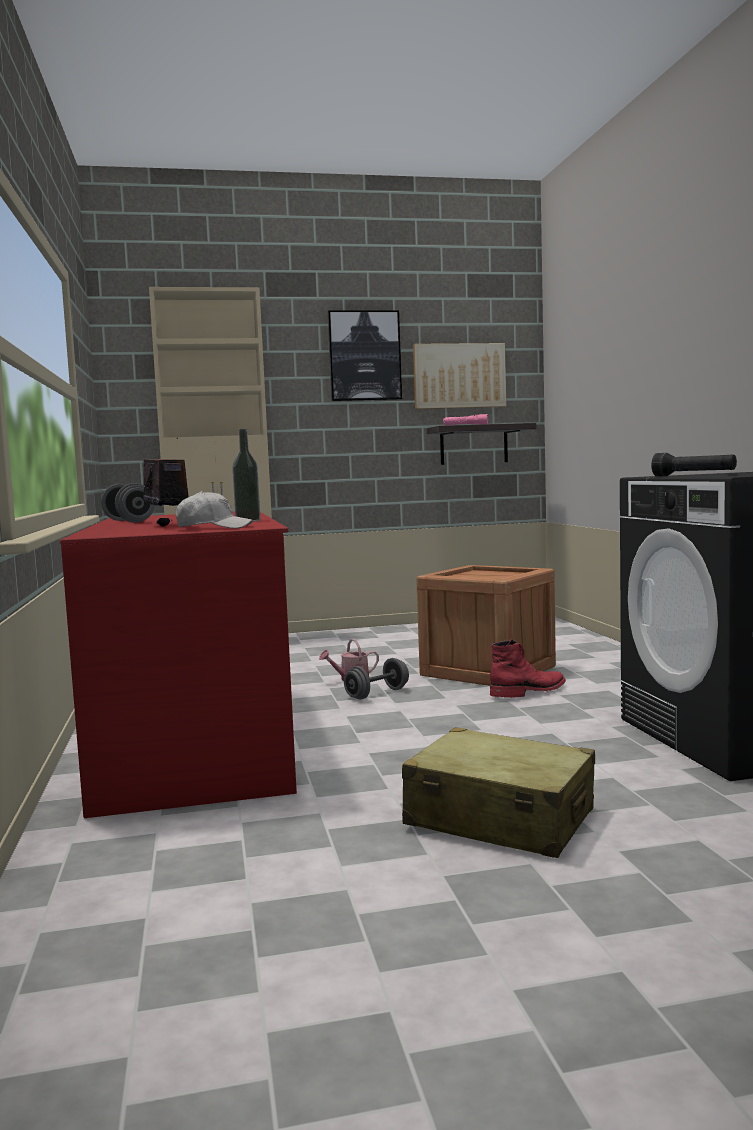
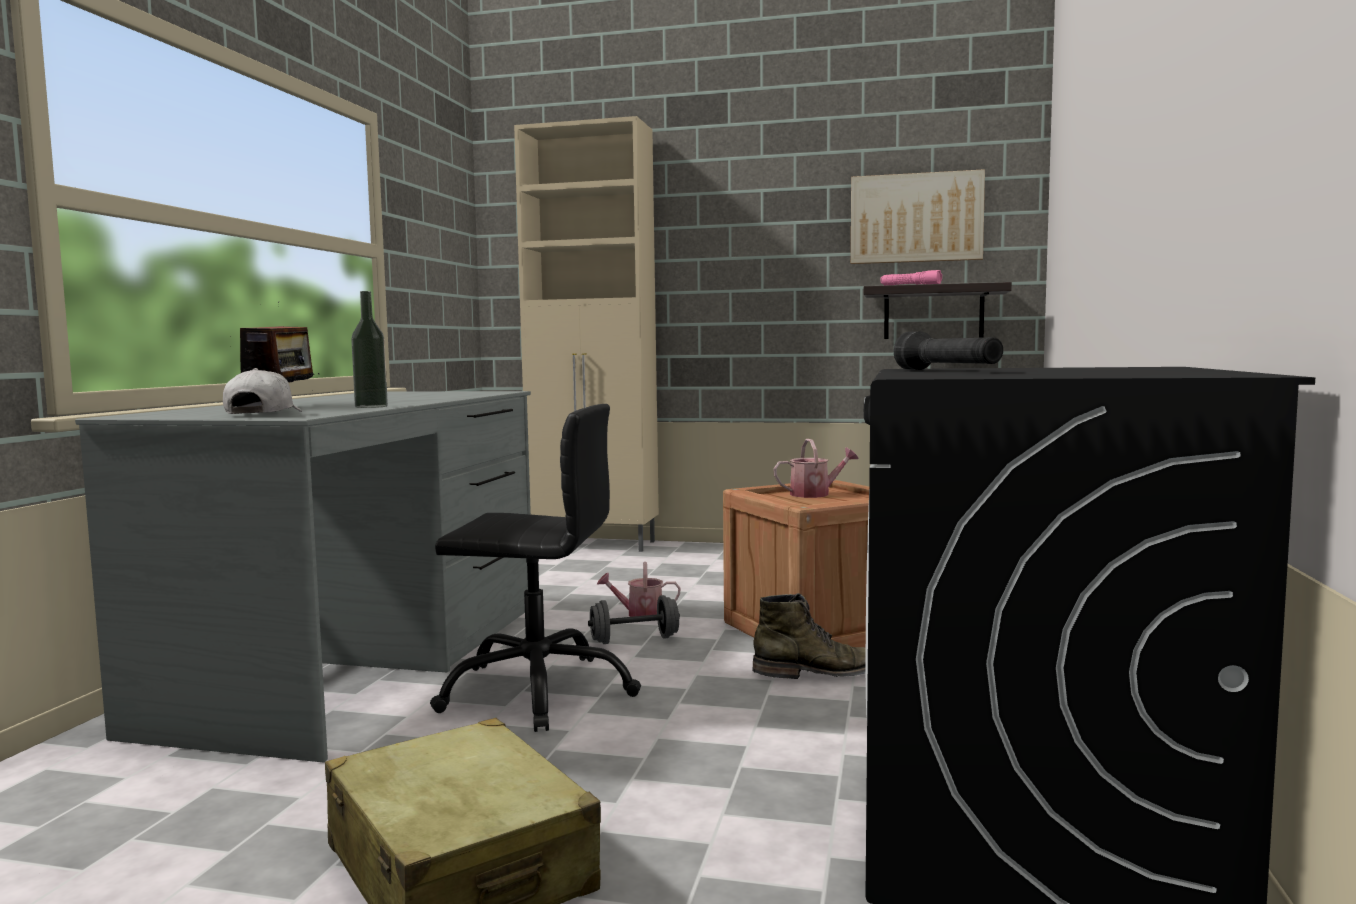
camera: 25 degrees right, 0 degrees up
(128, 521) = (319, 398): grey dumbbell -> none
(196, 738) = (363, 662): red desk -> grey desk
(213, 528) = (263, 414): white cap -> white cap turned 120 degrees counterclockwise
(364, 356) = (785, 196): picture -> none
(367, 731) = (537, 691): none -> black office chair
(477, 574) = (815, 494): none -> watering can
(529, 692) = (819, 673): red boot -> green boot

